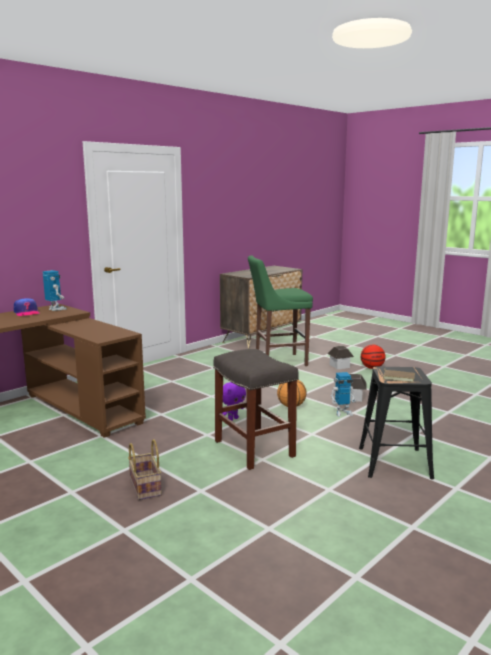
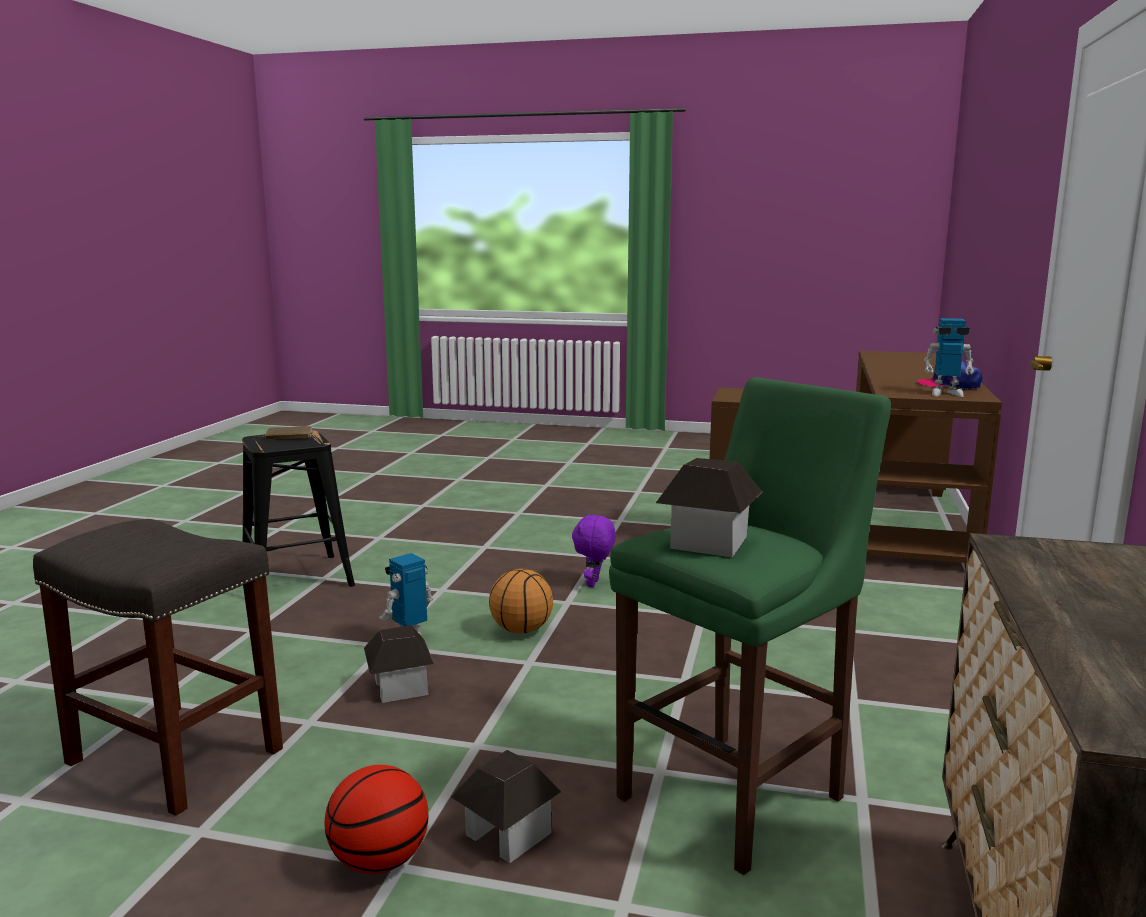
camera: 150 degrees right, 0 degrees up
(144, 487) = (578, 505): basket -> none
(255, 449) = (506, 554): grey stool -> grey stool (172, 756)
(292, 290) = (708, 542): none -> toy house

